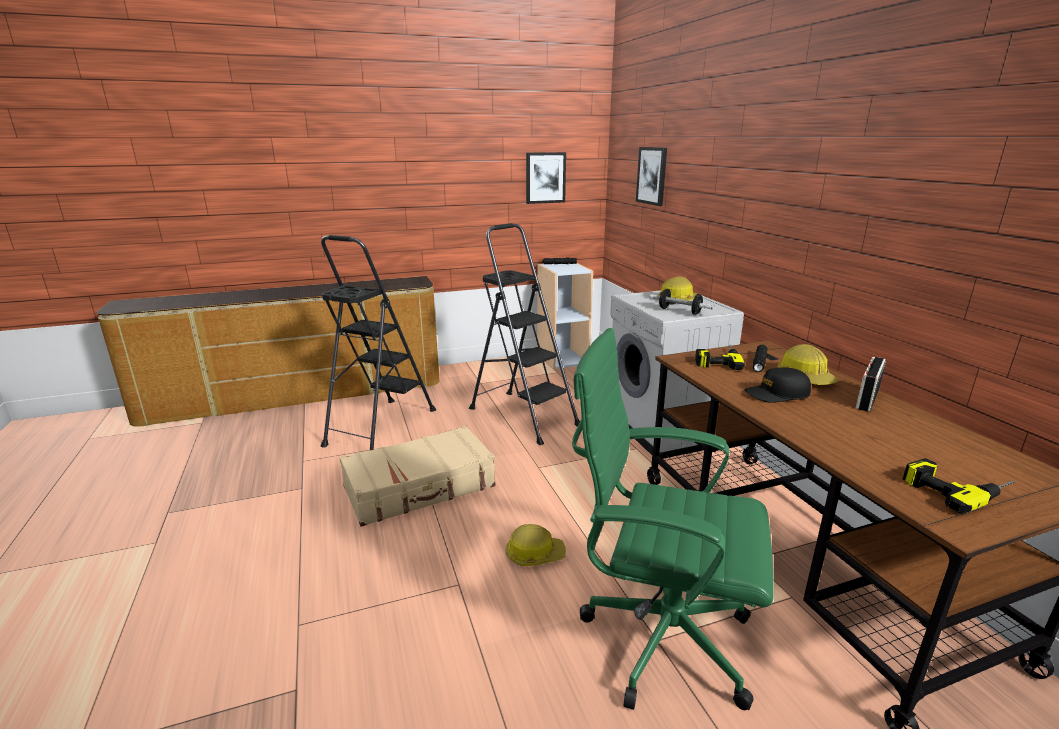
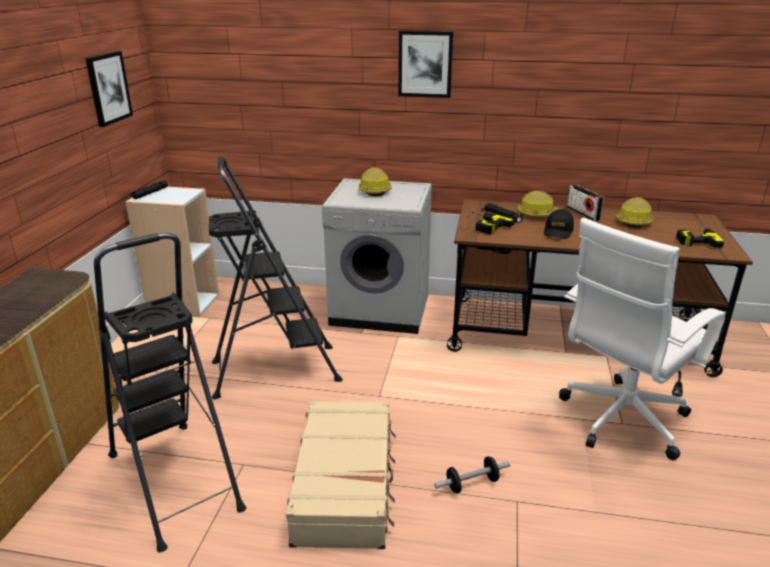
camera: 60 degrees left, 5 degrees up
(534, 554) = (503, 444): hard hat -> hard hat (634, 221)
(652, 176) = (255, 70): picture -> picture (425, 64)
(658, 637) = (620, 421): green office chair -> white office chair
(679, 311) = (404, 198): dumbbell -> dumbbell (472, 484)

